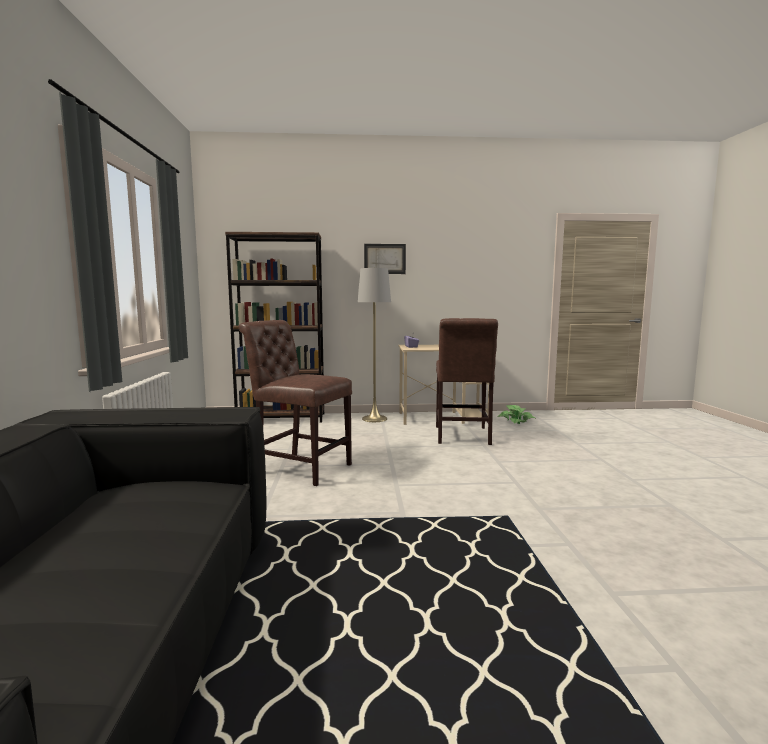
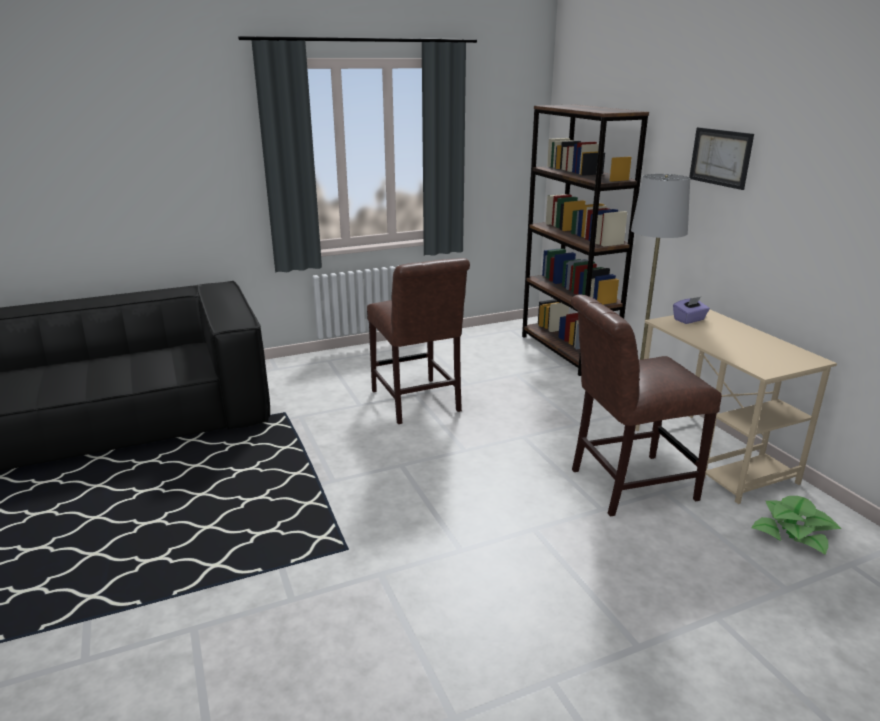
camera: 70 degrees right, 15 degrees up
(300, 467) = (417, 403): brown chair -> brown chair turned 150 degrees clockwise

